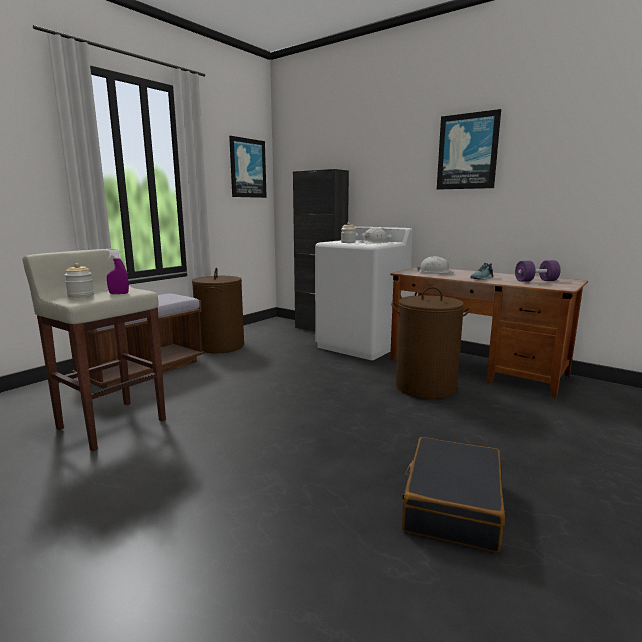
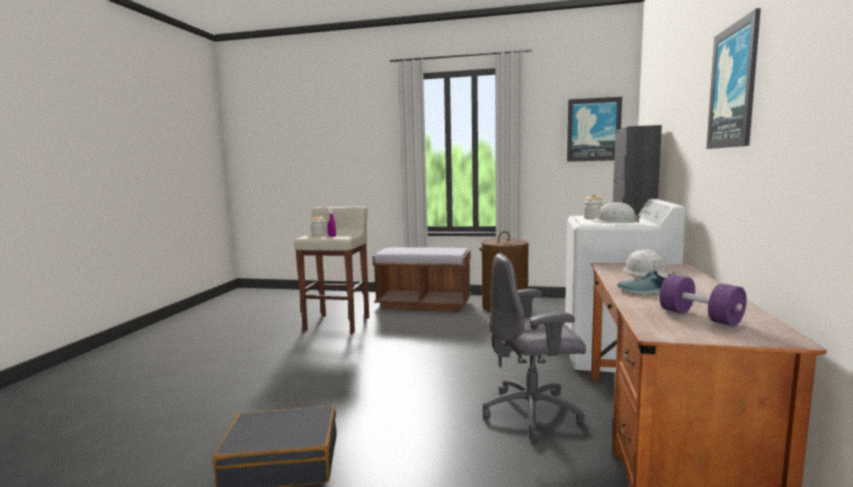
camera: 65 degrees right, 5 degrees down
(425, 387) = (533, 412): brown laundry basket -> grey office chair

